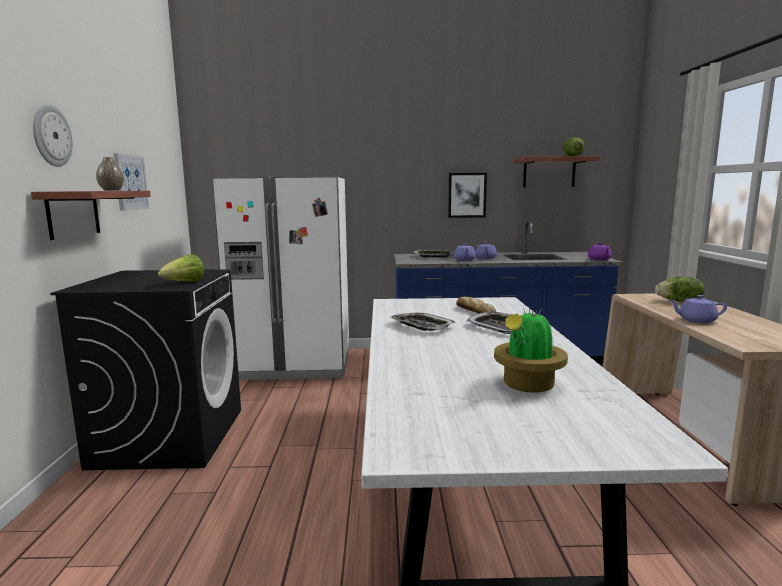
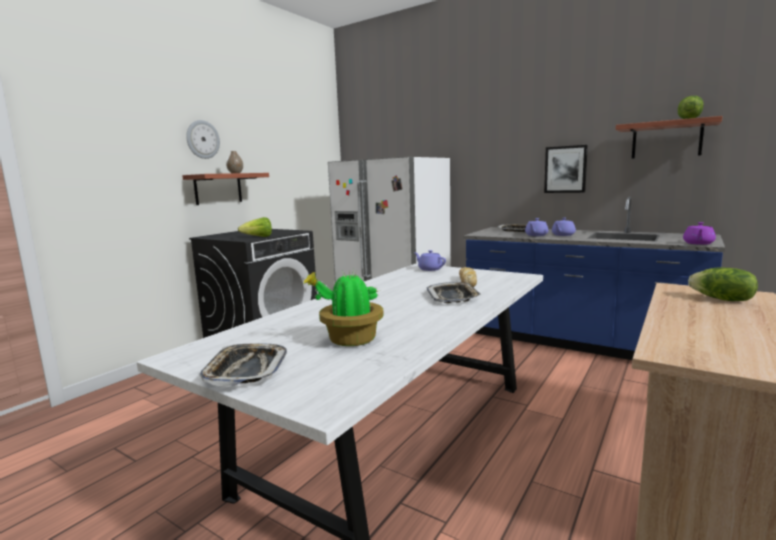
camera: 35 degrees right, 0 degrees up
(130, 182) = (276, 167): picture -> none
(421, 326) = (394, 287): tray -> tray (246, 370)
(696, 320) = (675, 320): purple teapot -> purple teapot (429, 269)

